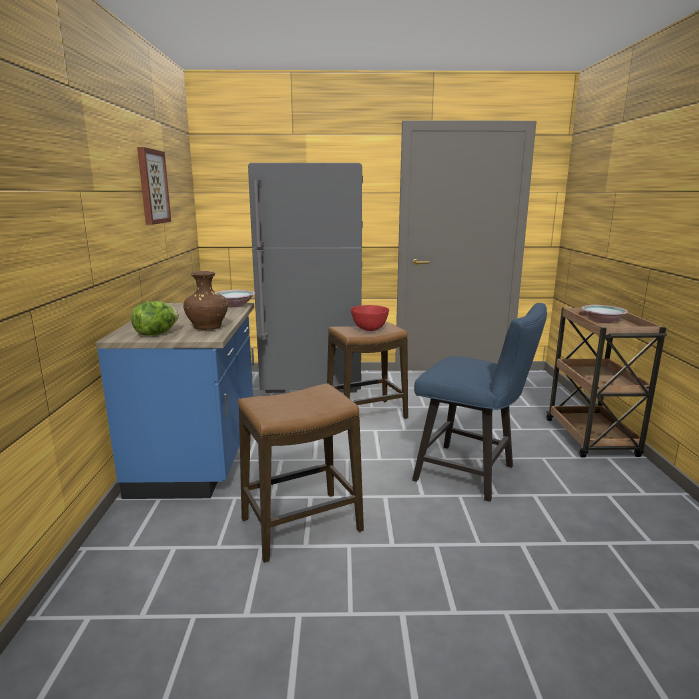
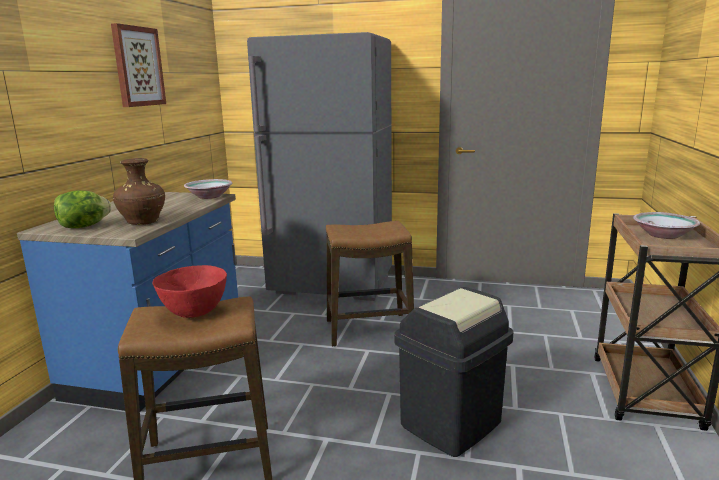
camera: 15 degrees right, 0 degrees up
(370, 329) = (369, 230): red bowl -> red bowl (195, 313)
(472, 474) = (451, 424): blue chair -> black trash can

